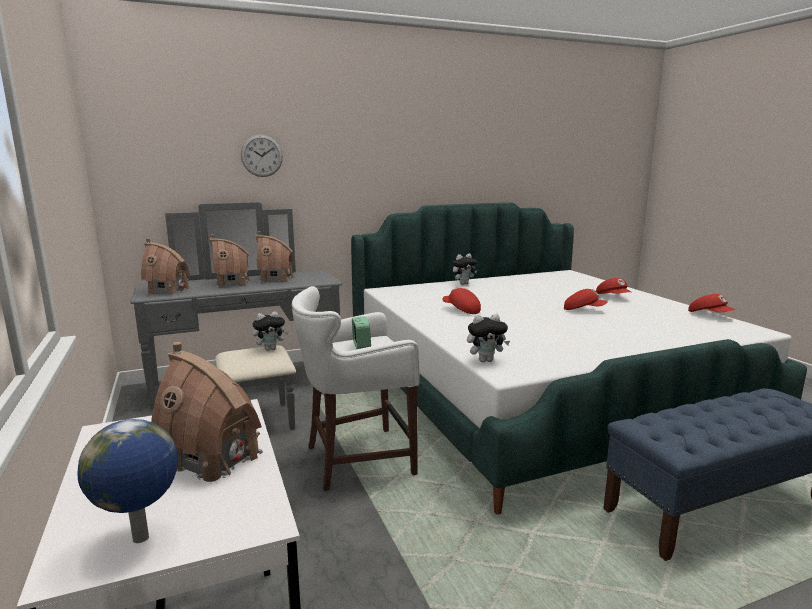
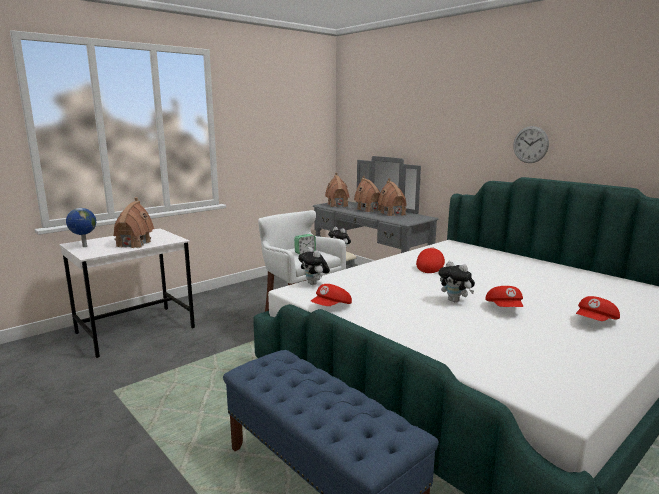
camera: 70 degrees right, 0 degrees up
(261, 156) = (411, 125): wall clock -> wall clock (530, 144)
(463, 284) = (522, 261): plush toy -> plush toy (455, 301)
(710, 315) = (603, 379): red cap -> red cap (331, 307)

